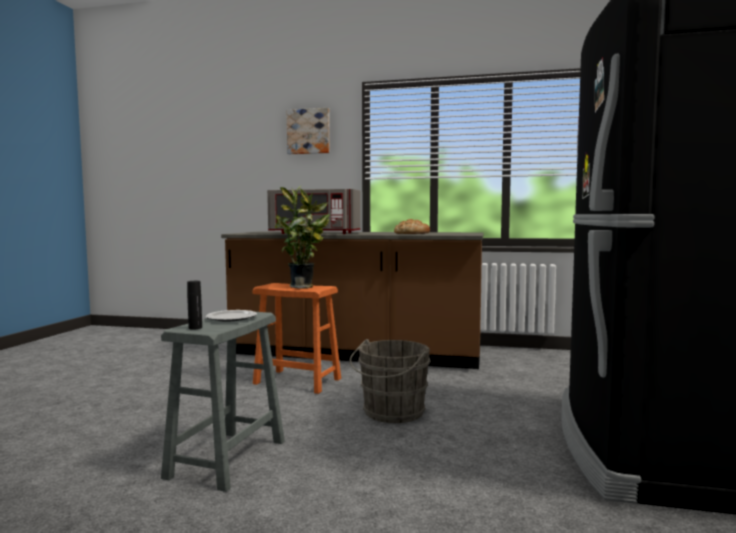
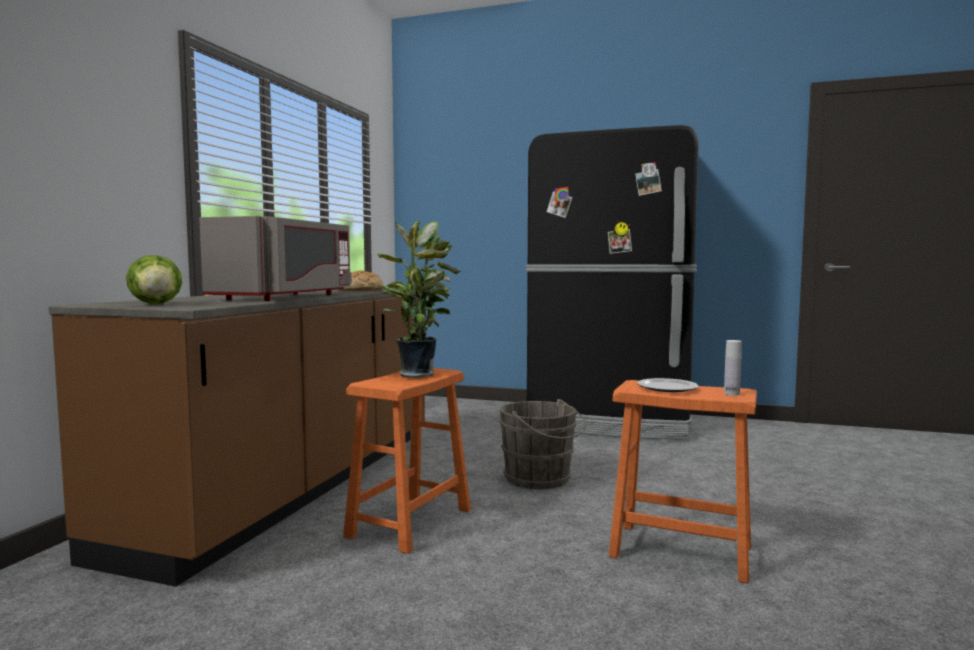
camera: 85 degrees left, 0 degrees up
(195, 328) = (731, 394): black bottle -> white bottle
(227, 459) = (681, 551): grey stool -> orange stool
(259, 232) = (157, 304): none -> lettuce
(309, 131) = (95, 88): picture -> none

